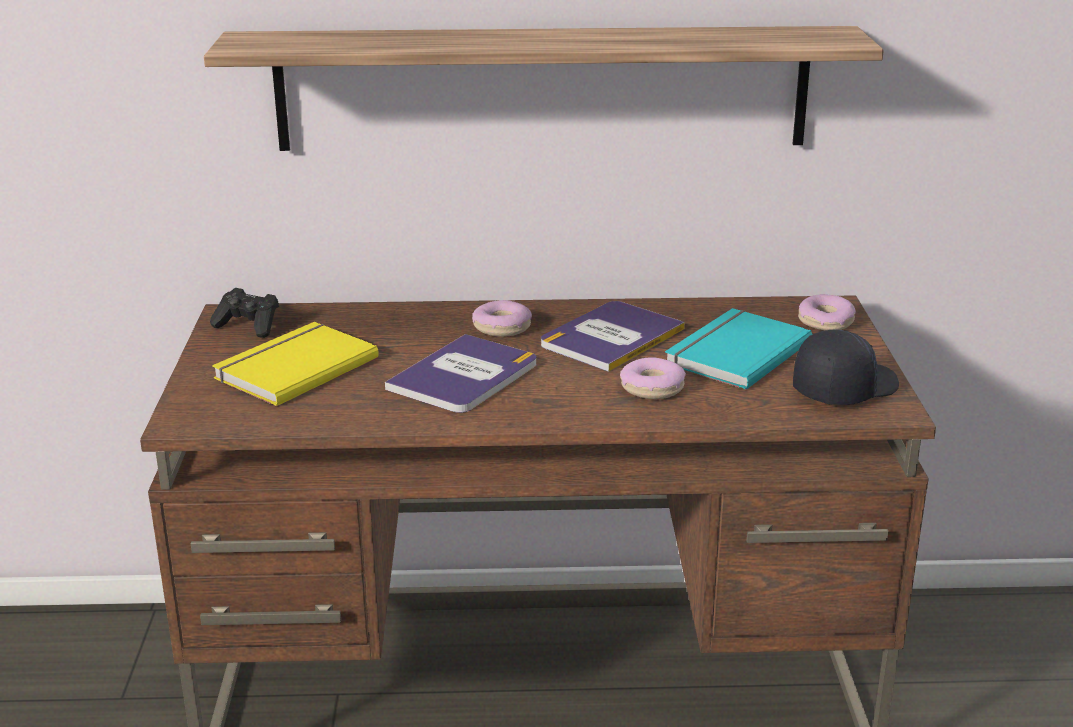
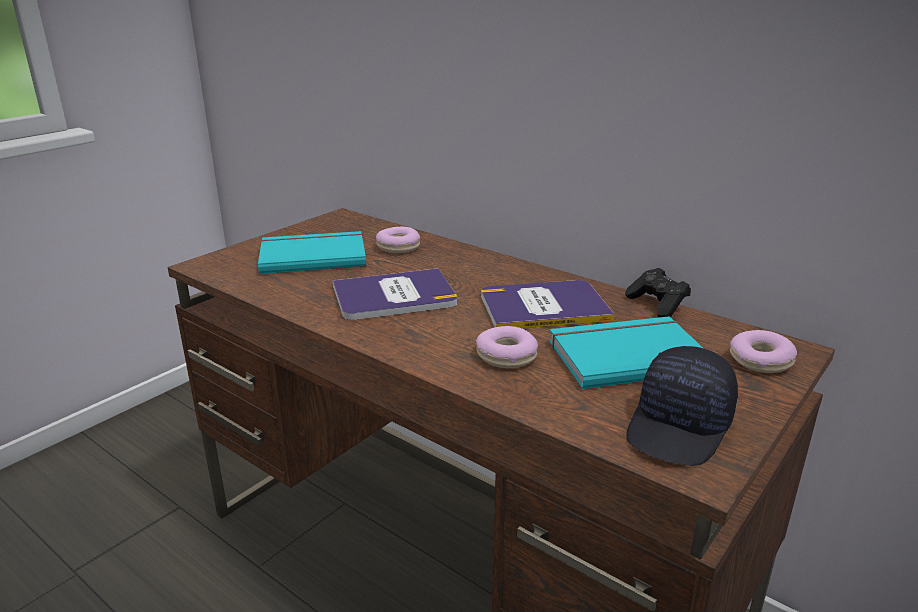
camera: 40 degrees right, 0 degrees up
(249, 326) = (337, 225): black game controller -> black game controller (657, 305)
(293, 367) = (312, 255): yellow book -> turquoise book
(502, 327) = (478, 274): donut -> donut (398, 247)
(542, 88) = (561, 75): shelf -> none
(843, 388) = (680, 427): black cap -> black cap turned 120 degrees clockwise

